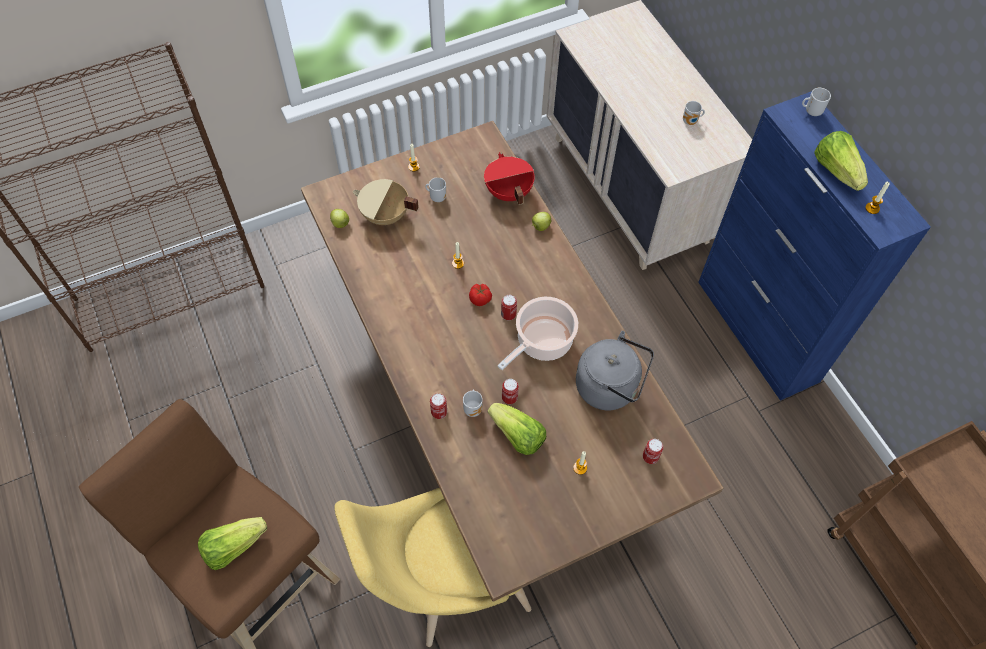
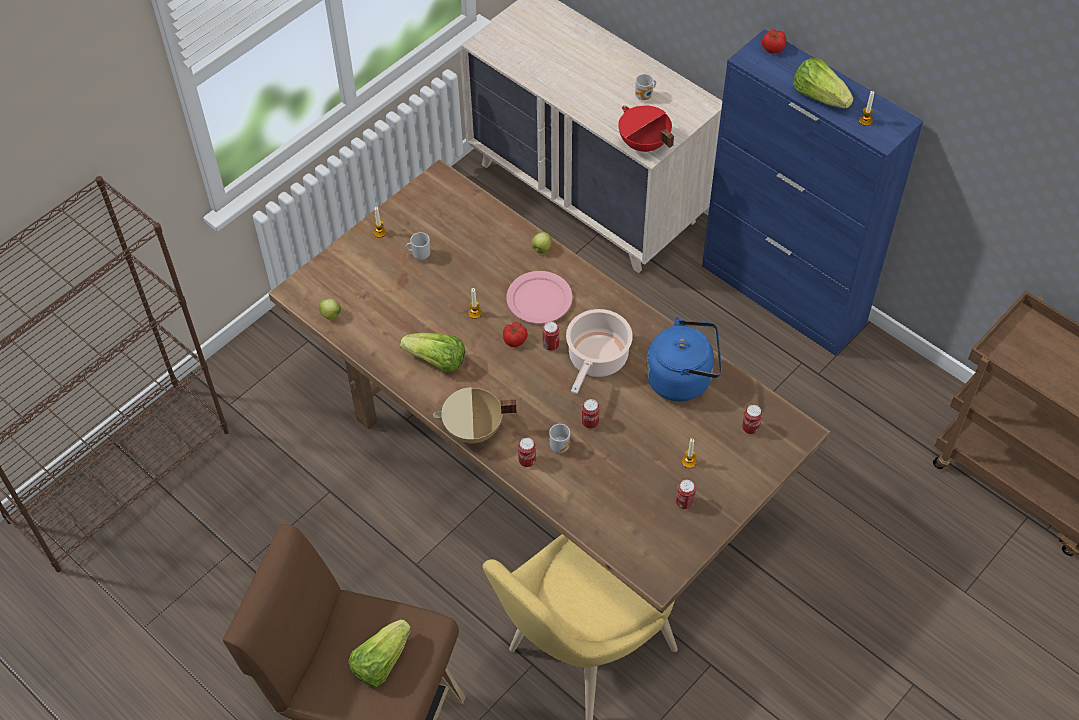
camera: 20 degrees left, 5 degrees down
(385, 216) = (375, 292): beige cooking pot -> beige cooking pot (474, 430)
(507, 192) = (491, 226): red cooking pot -> red cooking pot (643, 144)
(517, 271) = (539, 300): none -> pink plate
(517, 436) = (615, 454): lettuce -> lettuce (437, 361)
(558, 505) = (684, 503): none -> can
(610, 387) = (683, 378): grey kettle -> blue kettle
(811, 111) = (772, 48): mug -> tomato

